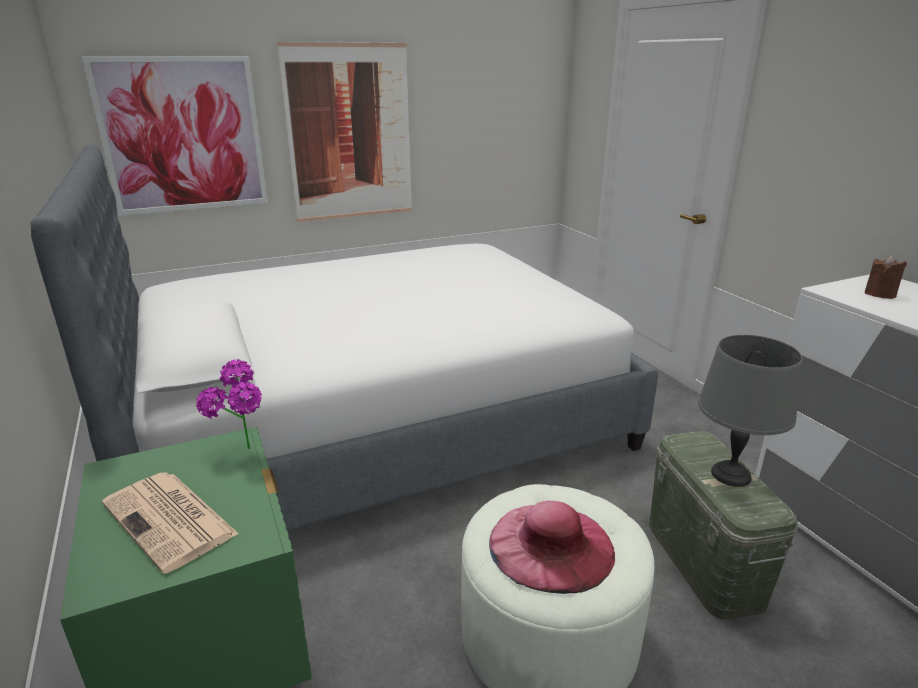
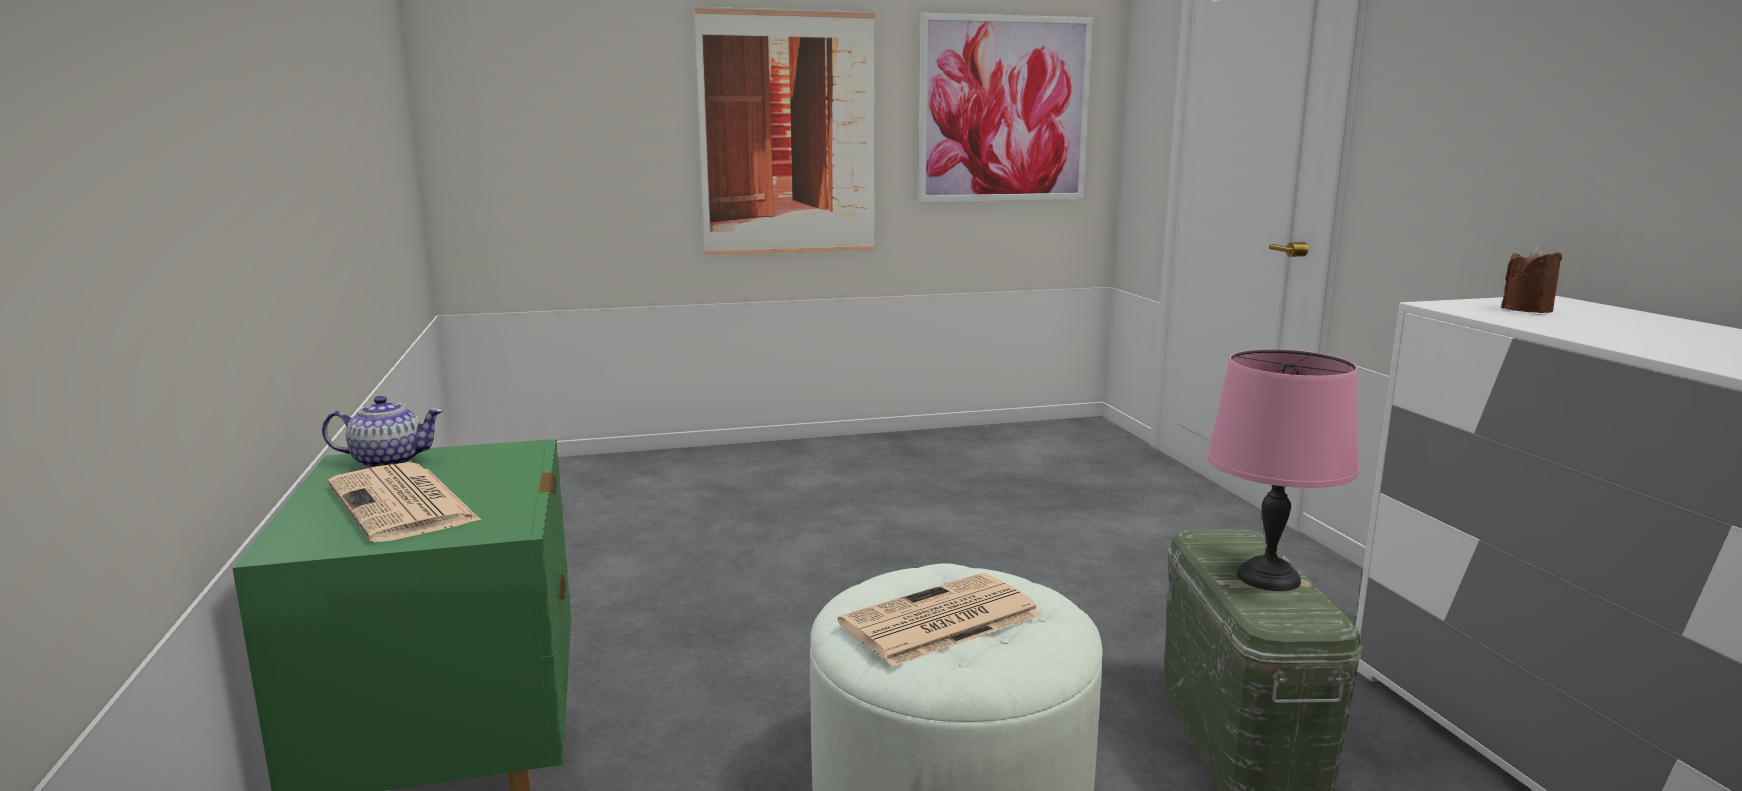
camera: 10 degrees right, 10 degrees down
(138, 467) = (388, 461): none -> teapot
(183, 135) = (558, 127): picture -> picture (1004, 110)
(243, 455) = (524, 460): potted plant -> none
(375, 421) = (776, 533): bed -> none
(551, 545) = (939, 621): pink hat -> newspaper
(732, 475) = (1270, 578): grey table lamp -> pink table lamp

